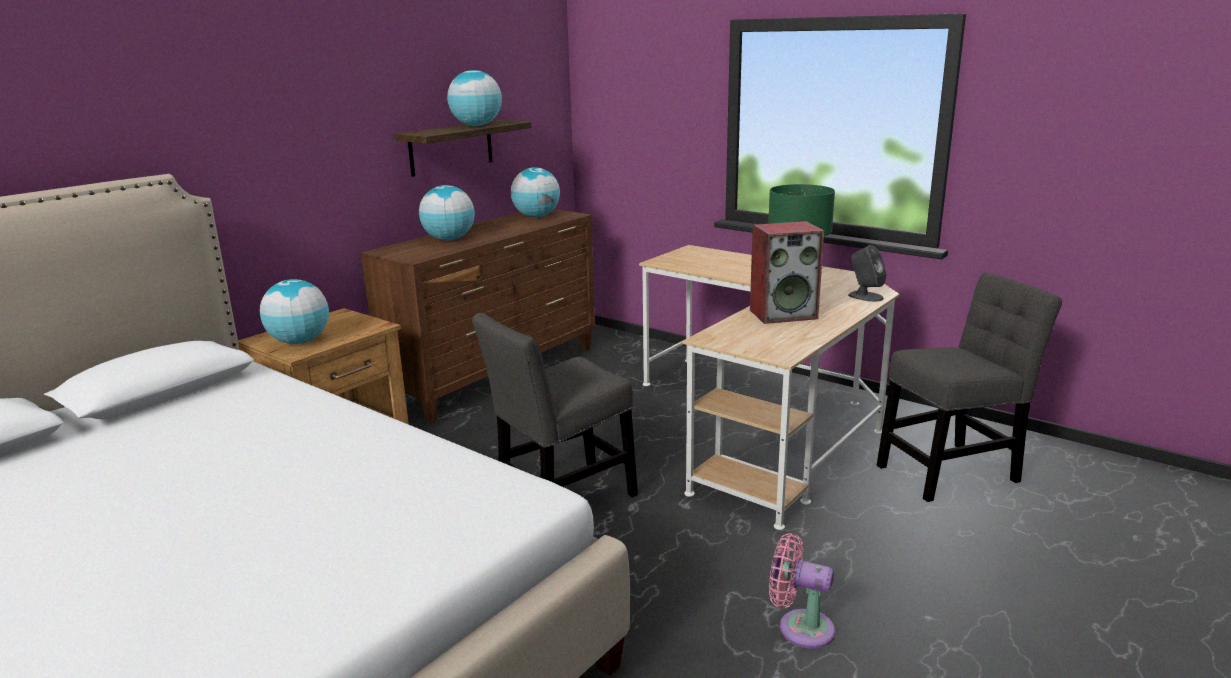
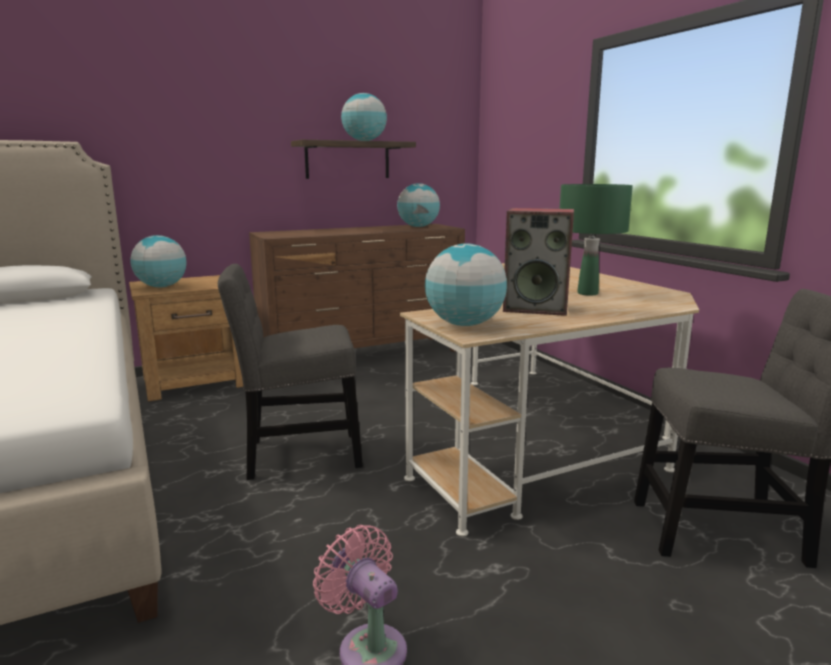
camera: 25 degrees right, 5 degrees down
(449, 239) = (323, 231): globe -> globe (464, 324)
(865, 296) = (653, 307): grey speaker -> none

